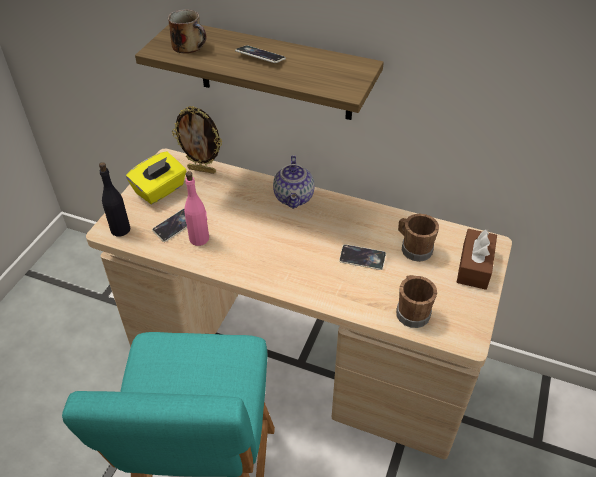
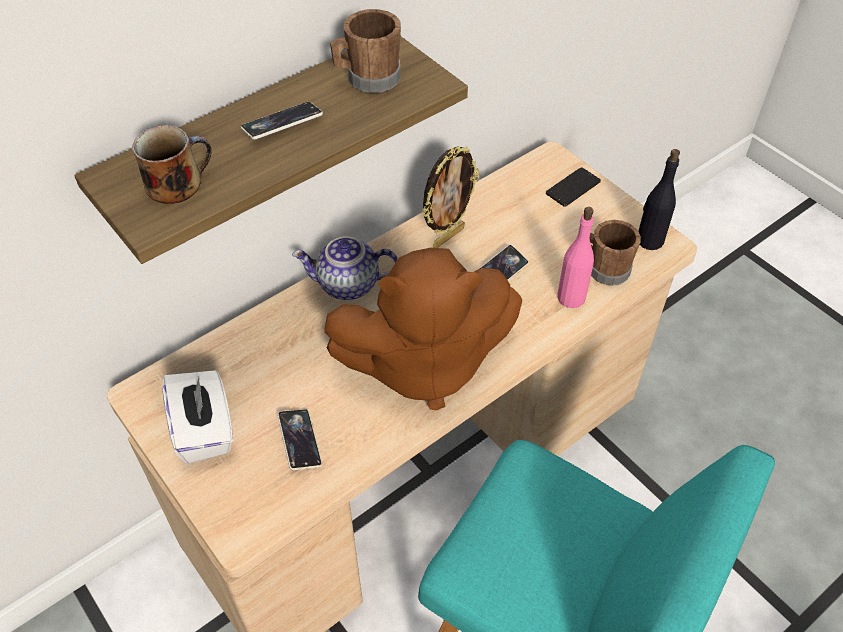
camera: 60 degrees left, 5 degrees up
(120, 229) = (251, 513): black bottle -> black bottle (649, 240)
(160, 190) = (204, 430): yellow tissue box -> white tissue box
(199, 238) = (346, 420): pink bottle -> pink bottle (571, 297)
(202, 170) = (204, 361): picture frame -> picture frame (447, 236)
(261, 254) = (423, 364): none -> brown plush toy
(295, 198) = (347, 285): teapot -> teapot turned 150 degrees clockwise
(413, 248) = (514, 220): brown mug -> brown mug (368, 79)
(474, 266) = (573, 187): brown tissue box -> phone

